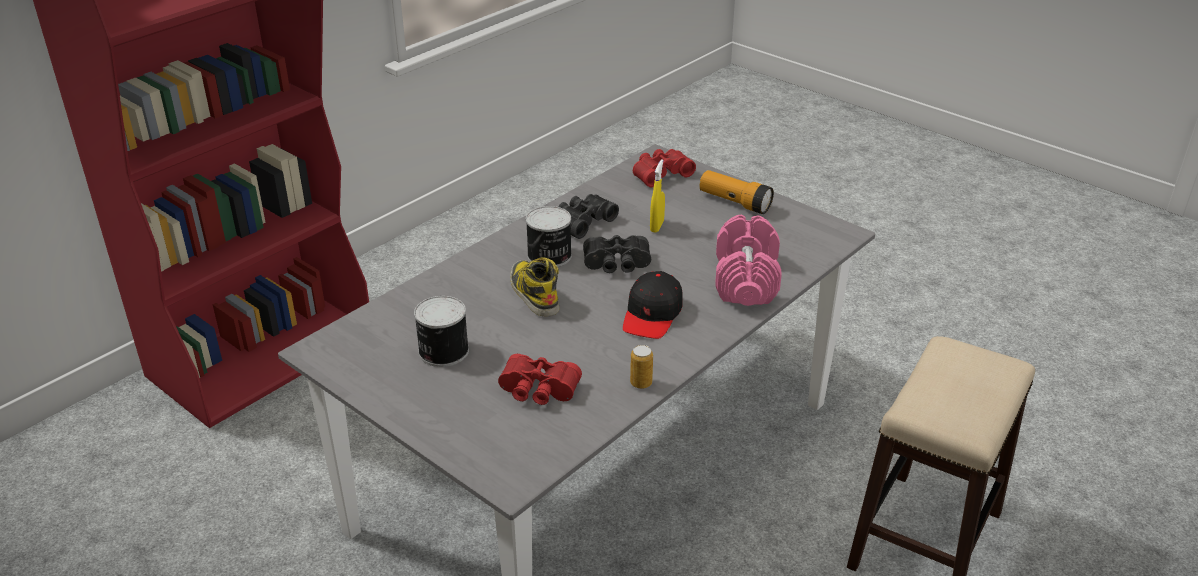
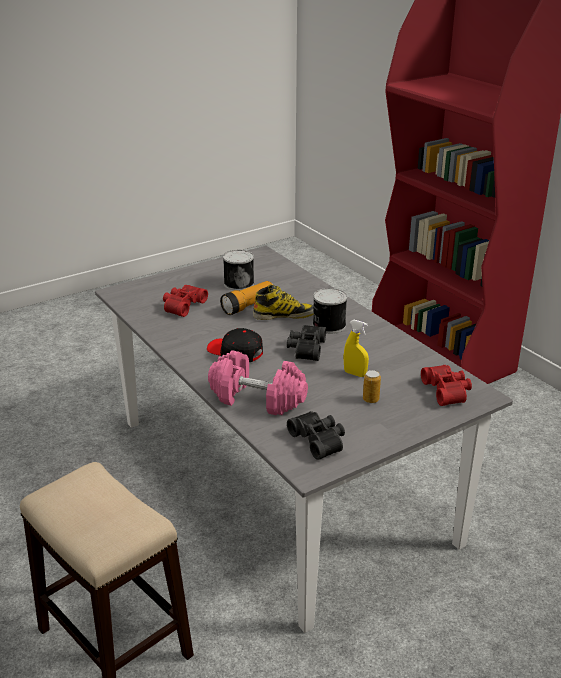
camera: 105 degrees right, 5 degrees down
(582, 222) = (372, 343): black binoculars -> black binoculars (319, 440)
(641, 383) = (166, 337): can -> can (370, 400)
(734, 202) = (384, 420): flashlight -> flashlight (248, 306)

